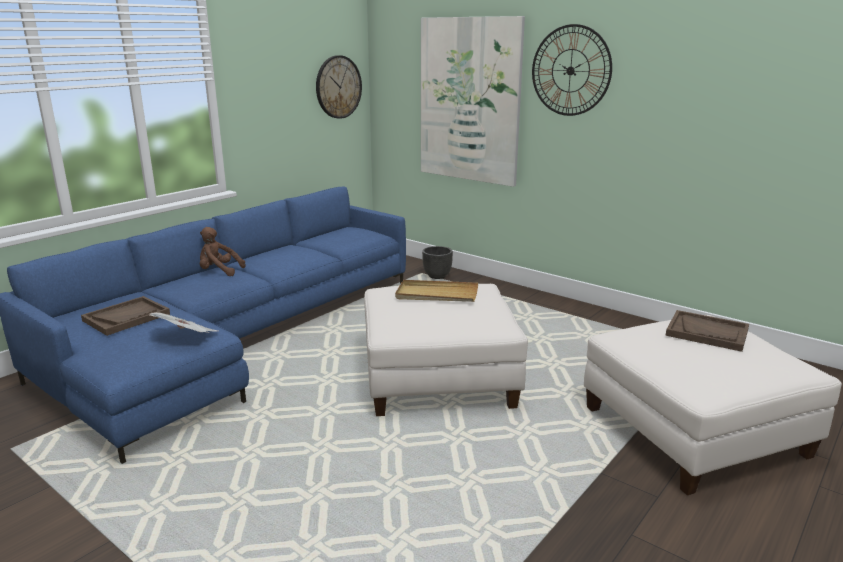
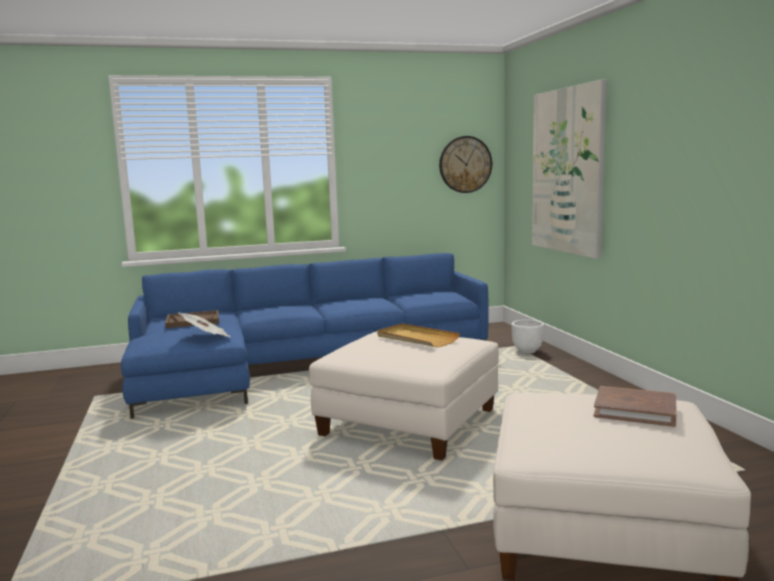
camera: 35 degrees right, 10 degrees down
(219, 271) = (296, 306): brown plush toy -> none
(437, 276) = (527, 351): black planter -> white planter
(570, 70) = (641, 130): wall clock -> none
(707, 332) = (635, 410): brown tray -> brown book

